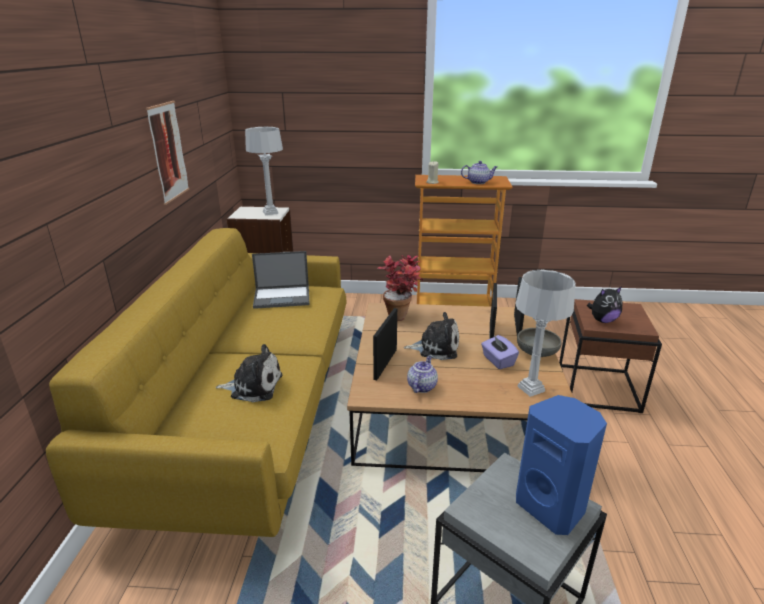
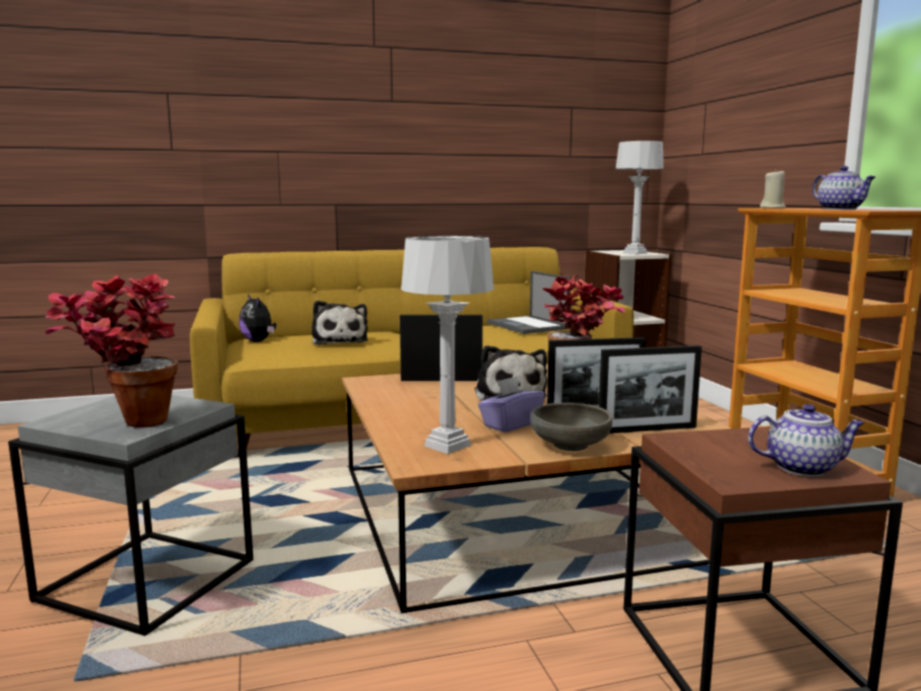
camera: 70 degrees right, 15 degrees down
(168, 152) = (479, 143): picture -> none
(421, 386) = (403, 397): teapot -> teapot (803, 467)
(551, 507) = (129, 423): blue speaker -> potted plant
(602, 320) = (711, 446): plush toy -> plush toy (259, 341)

